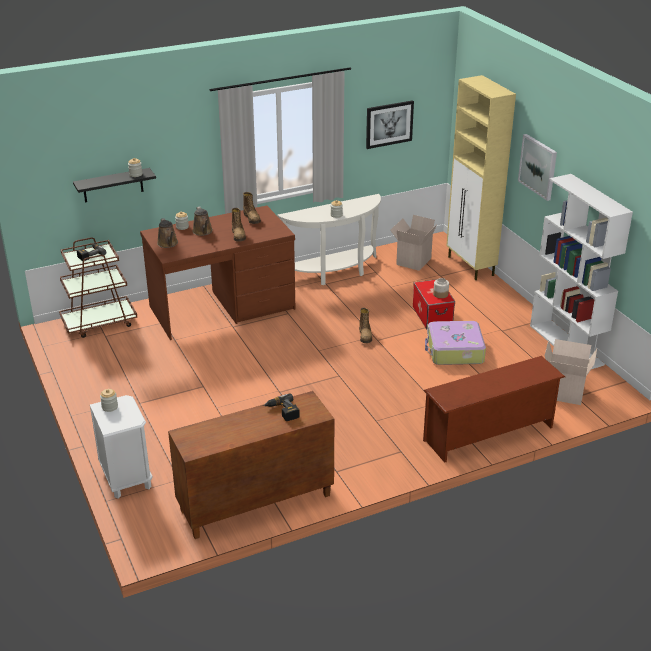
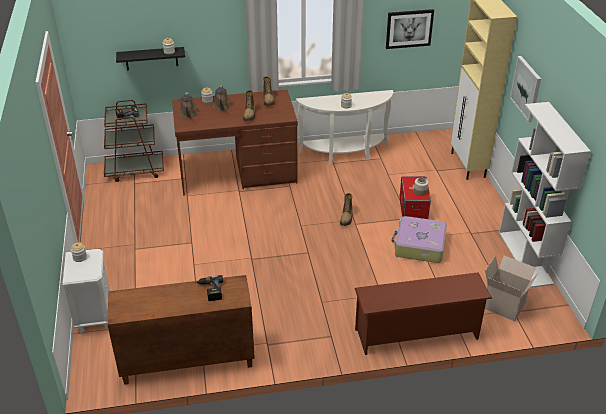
camera: 15 degrees right, 5 degrees up
(413, 261) = (418, 152): cardboard box -> none

